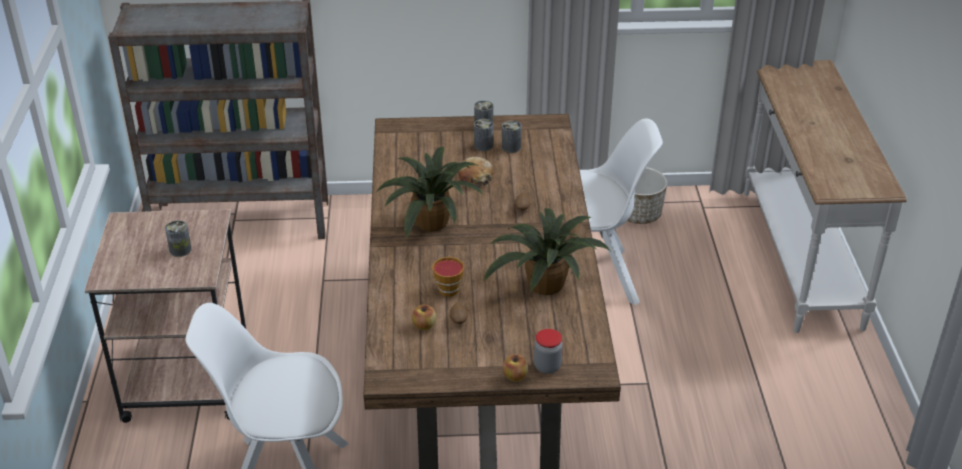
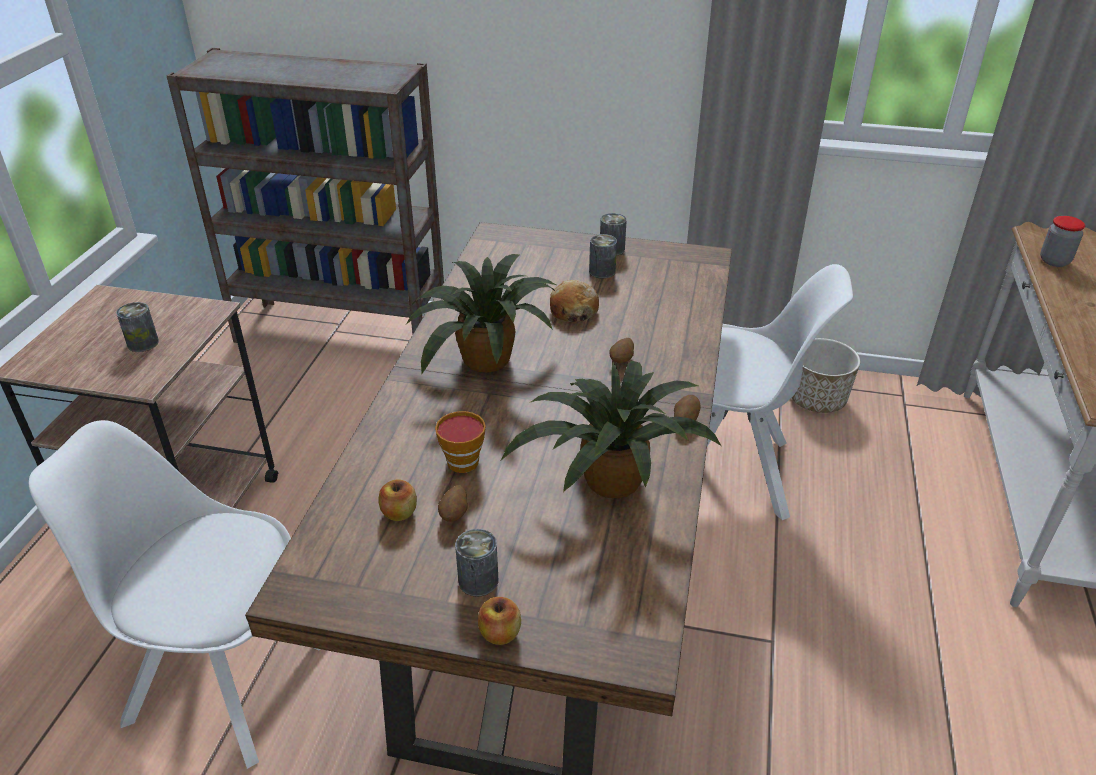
camera: 15 degrees right, 0 degrees up
(511, 147) = (638, 278): can -> can (478, 580)
(547, 366) = (561, 626): jar -> jar (1054, 261)

